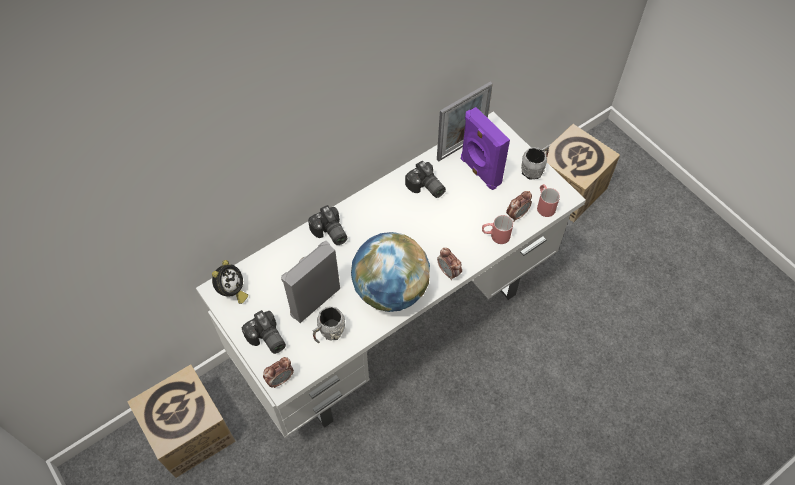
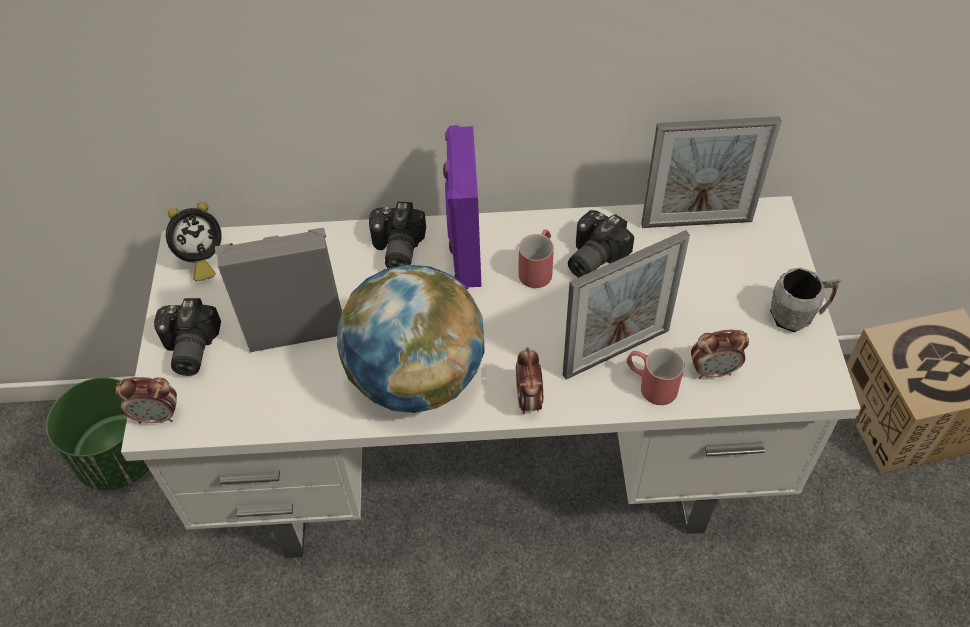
camera: 35 degrees right, 5 degrees down
(190, 433) = (120, 458): cardboard box -> green planter
(328, 333) = (277, 389): grey mug -> none
(425, 188) = (591, 256): camera -> camera turned 45 degrees clockwise
(470, 229) = (616, 352): none -> picture frame
(479, 171) = (698, 274): purple speaker -> purple speaker (464, 252)
(544, 205) = (775, 379): red mug -> red mug (538, 268)

